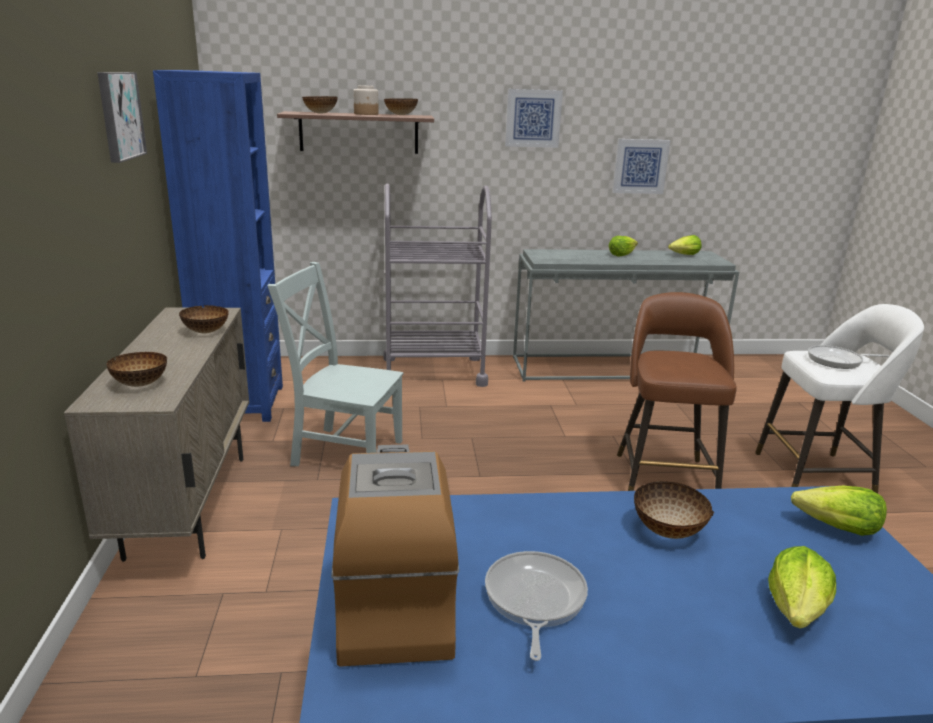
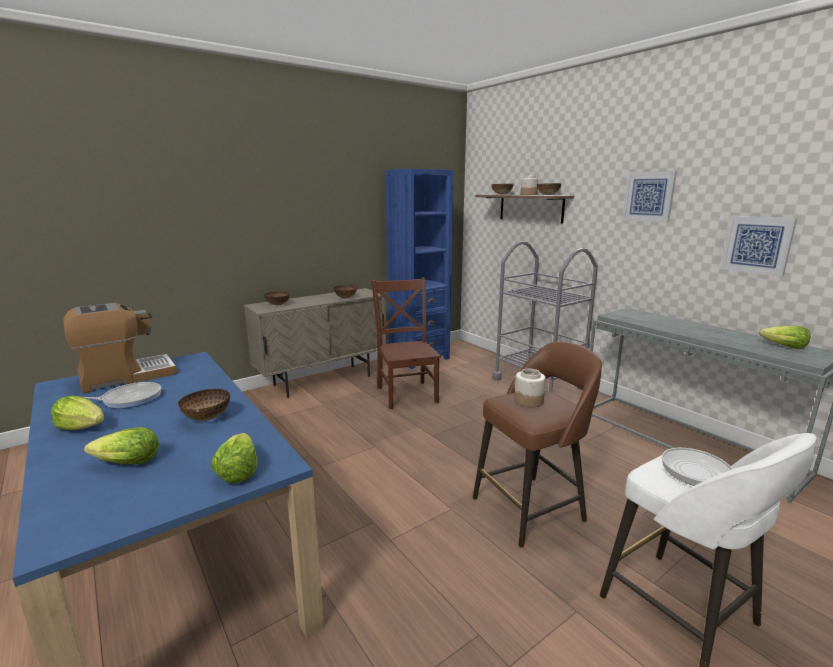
camera: 60 degrees right, 5 degrees down
(119, 115) = (343, 190): picture -> none
(343, 451) = (407, 393): grey chair -> brown chair
(621, 254) = (705, 329): lettuce -> lettuce (82, 427)
(677, 364) = (529, 401): none -> jar

